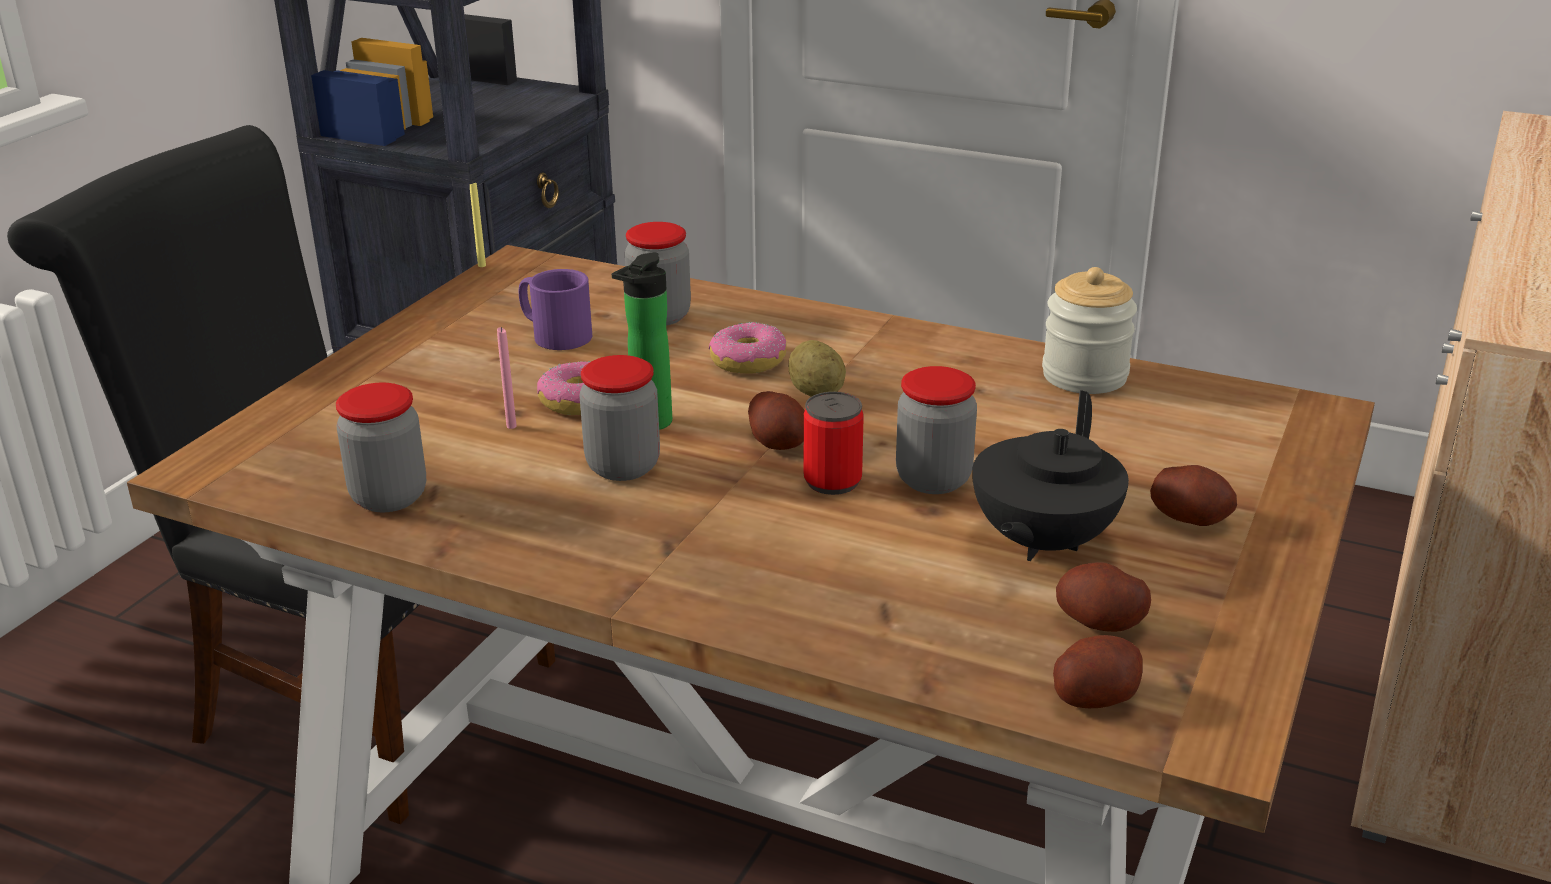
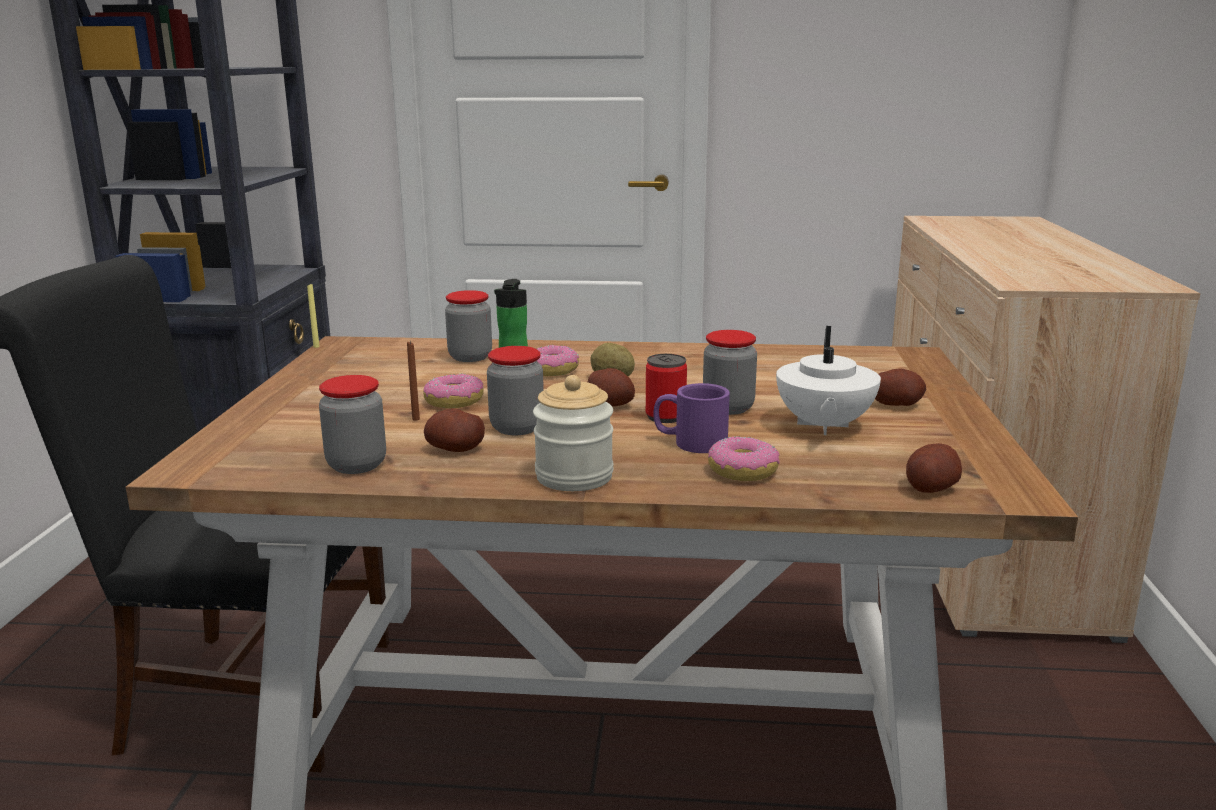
camera: 20 degrees left, 10 degrees down
(511, 426) = (416, 419): pink candle -> brown candle
(553, 334) = (402, 373): purple mug -> purple mug (690, 442)
(855, 608) = (743, 471): none -> donut
(1041, 542) = (823, 426): black teapot -> white teapot
(1084, 376) = (769, 354): jar -> jar (574, 477)
(1100, 622) = (896, 455): potato -> potato (455, 449)

